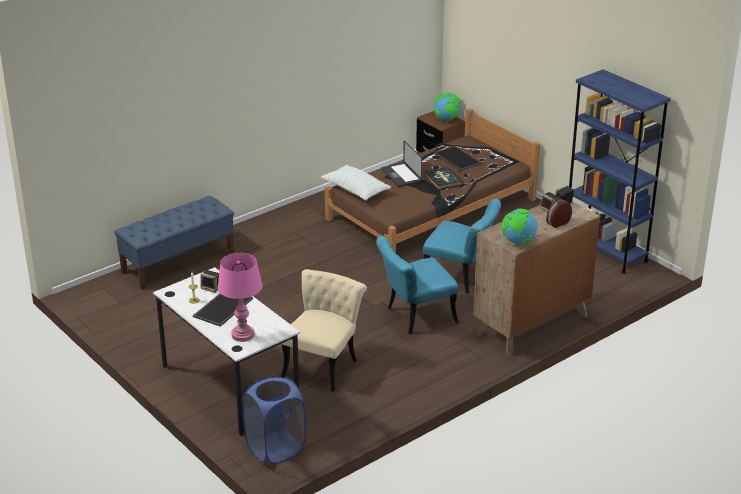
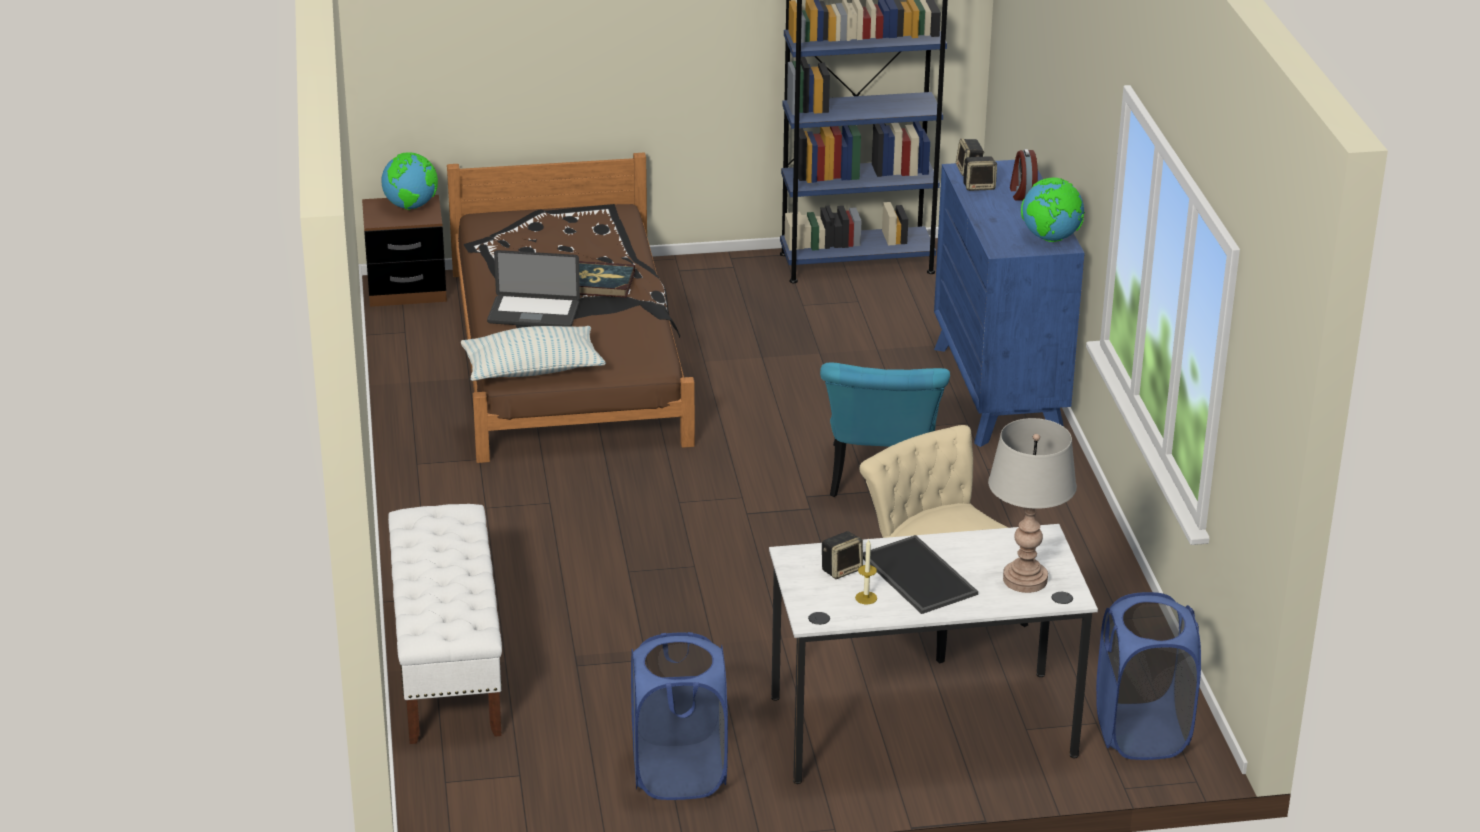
camera: 60 degrees left, 0 degrees up
(148, 337) = (678, 773): none -> blue laundry basket
(178, 262) = (448, 665): blue bench -> white bench
(243, 335) = (1024, 580): pink table lamp -> grey table lamp
(456, 158) = (542, 248): tray -> none
(461, 277) = (806, 402): turquoise chair -> none
(531, 325) = (998, 392): brown dresser -> blue dresser

